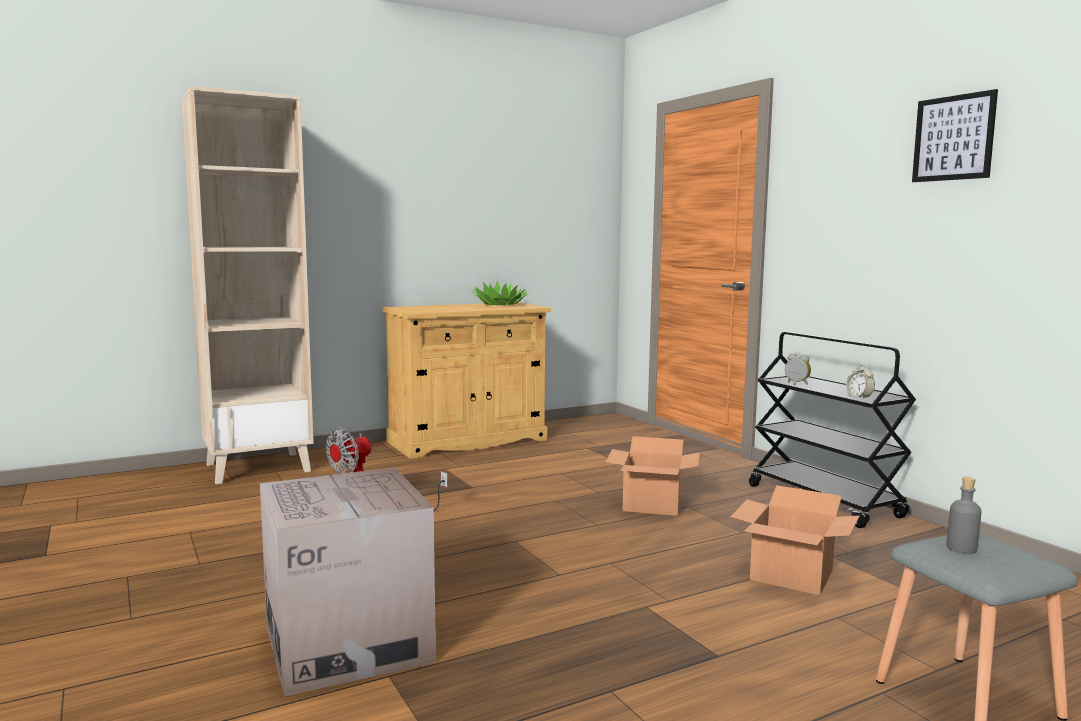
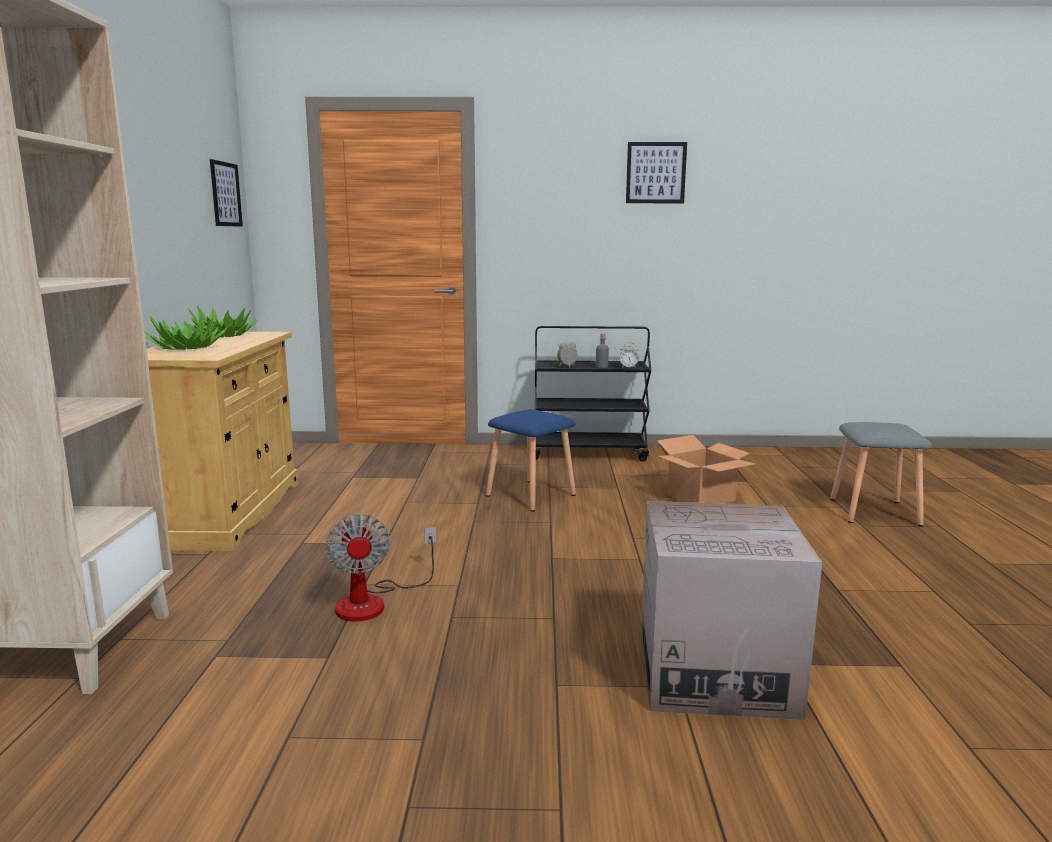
camera: 60 degrees left, 5 degrees up
(441, 307) = (186, 348): none -> potted plant
(581, 194) = (225, 194): none -> picture
(653, 504) = (531, 495): cardboard box -> blue stool
(961, 548) = (882, 428): grey bottle -> grey bottle (601, 366)

